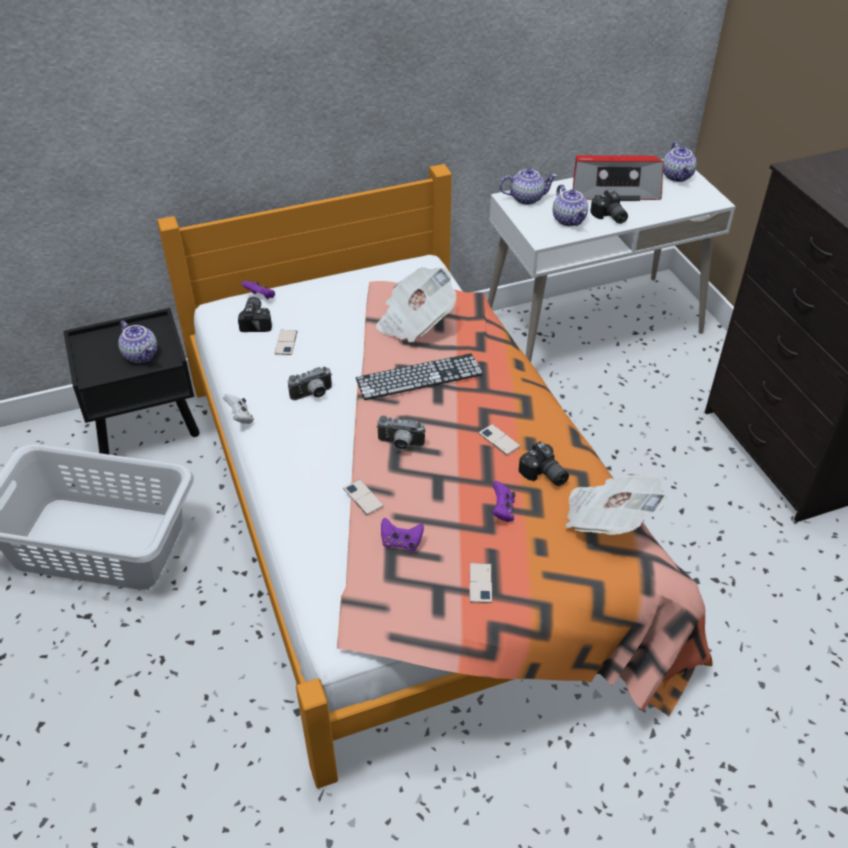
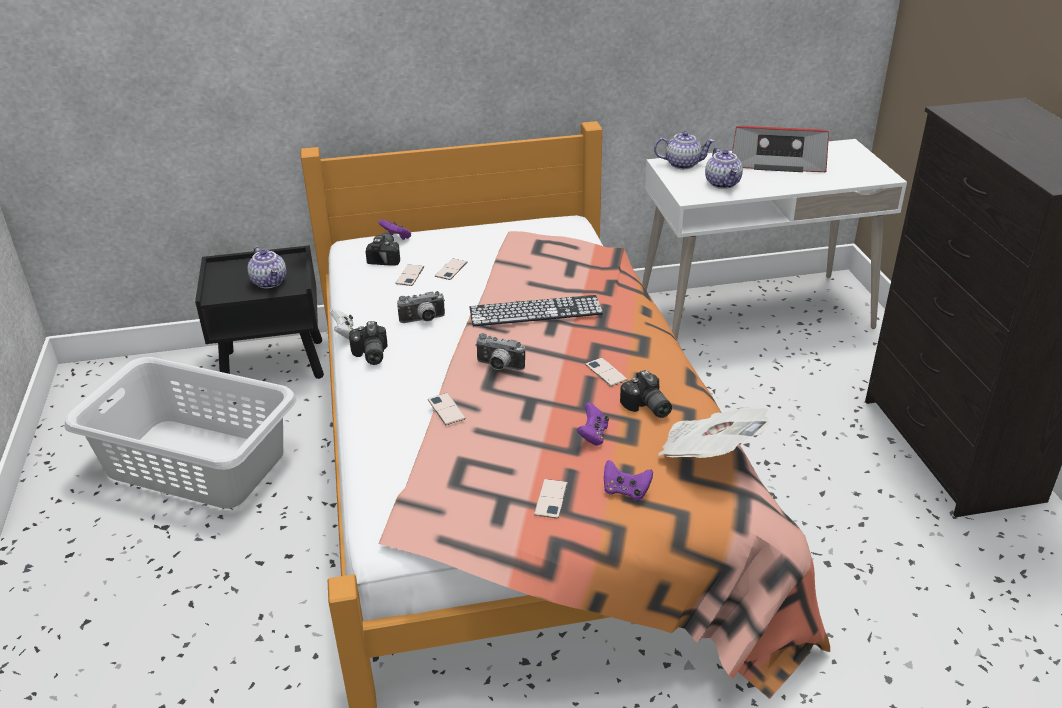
camera: 10 degrees right, 10 degrees down
(324, 332) = (451, 269): none -> phone
(401, 542) = (475, 454): purple game controller -> purple game controller (626, 491)
(415, 321) = (545, 265): newspaper -> none
(609, 217) = (766, 183): camera -> camera (369, 355)
(677, 176) = (848, 155): teapot -> none

